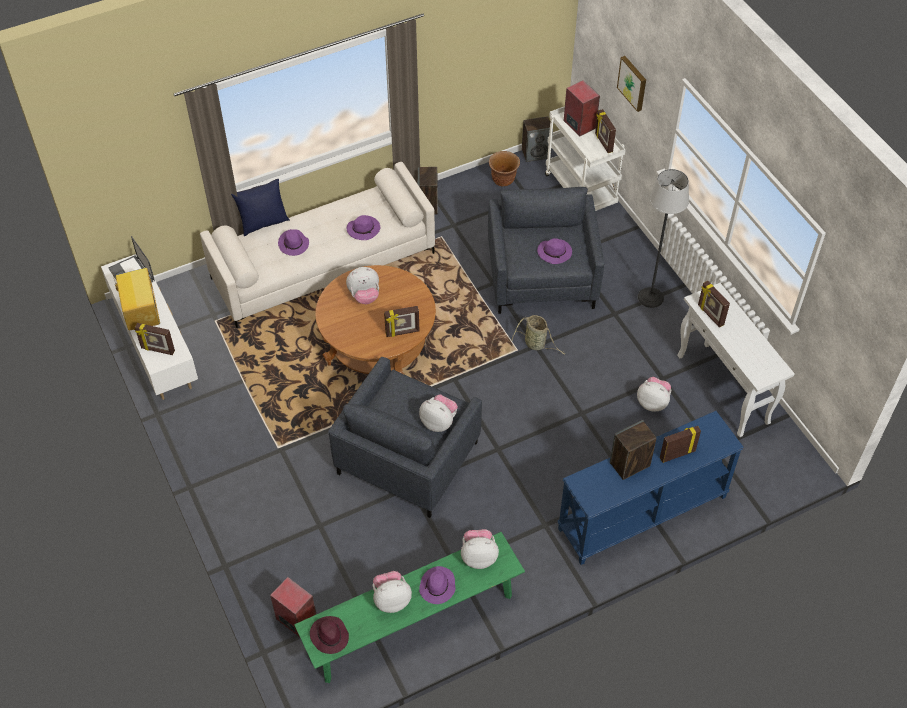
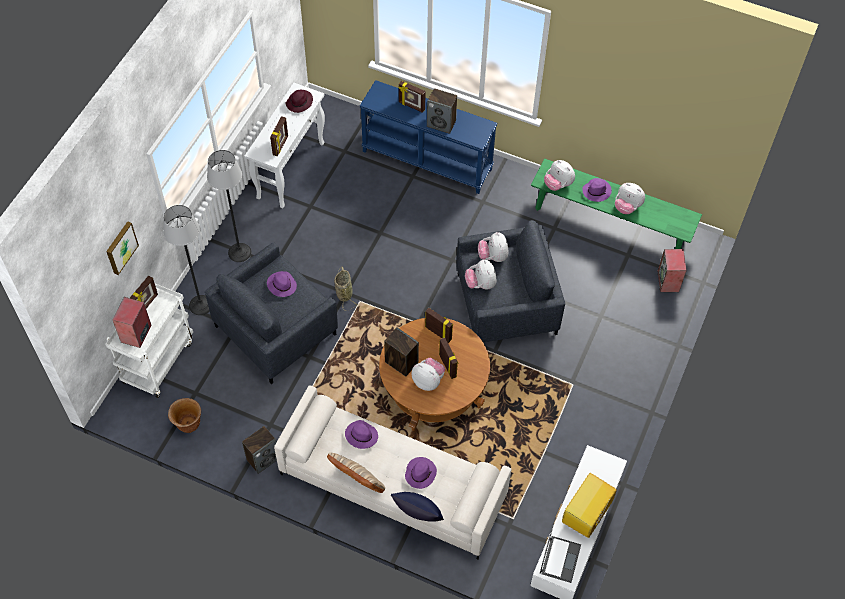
camera: 130 degrees left, 5 degrees up
(158, 350) = (603, 474): picture frame -> picture frame (448, 365)
(327, 205) = (357, 483): none -> beige pillow
(329, 635) = (678, 220): purple hat -> purple hat (299, 103)
(536, 153) = (136, 421): speaker -> speaker (401, 362)
(614, 243) = (200, 305): none -> floor lamp
(653, 402) = (336, 200): plush toy -> plush toy (480, 284)

